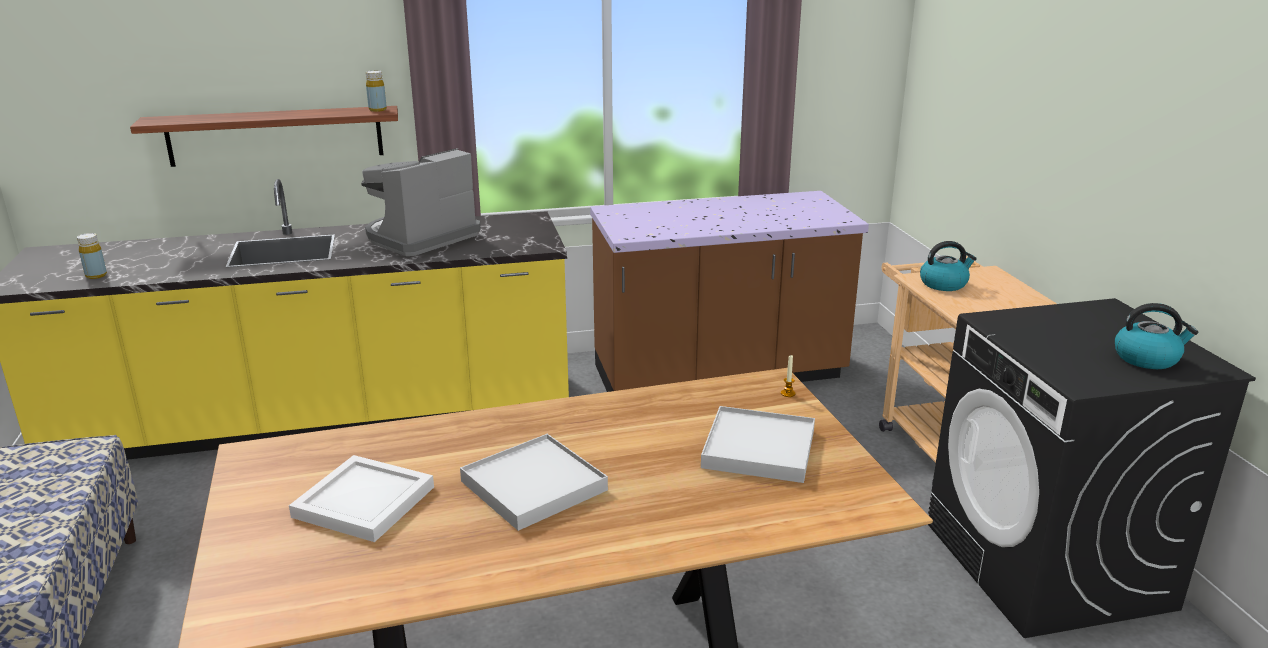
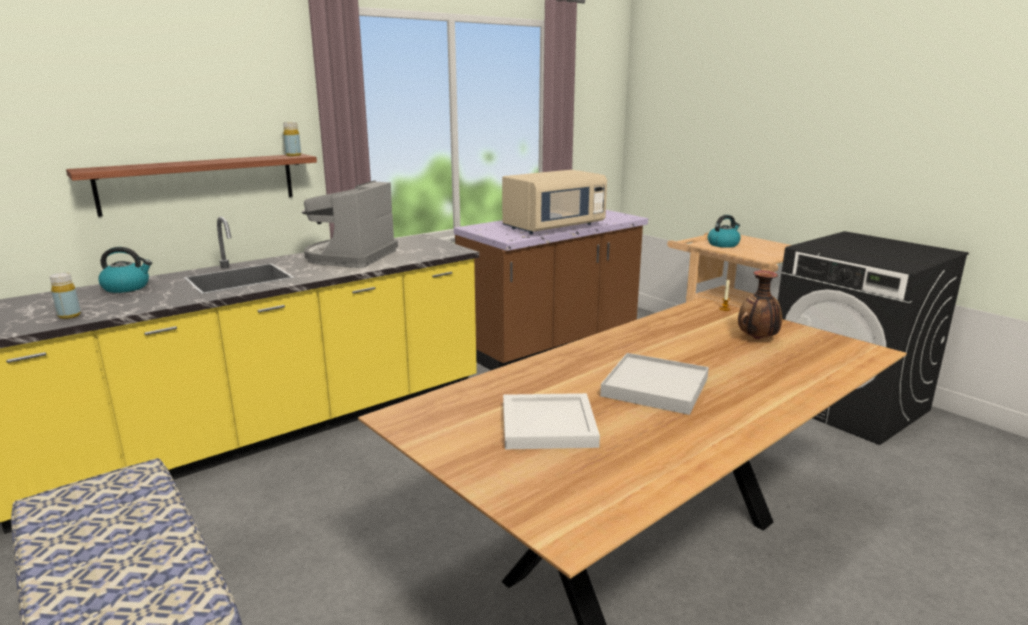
camera: 25 degrees left, 5 degrees down
(710, 224) = (553, 227): none -> beige microwave
(758, 449) = (757, 339): white tray -> vase
(1147, 358) = (910, 252): kettle -> kettle (127, 287)

